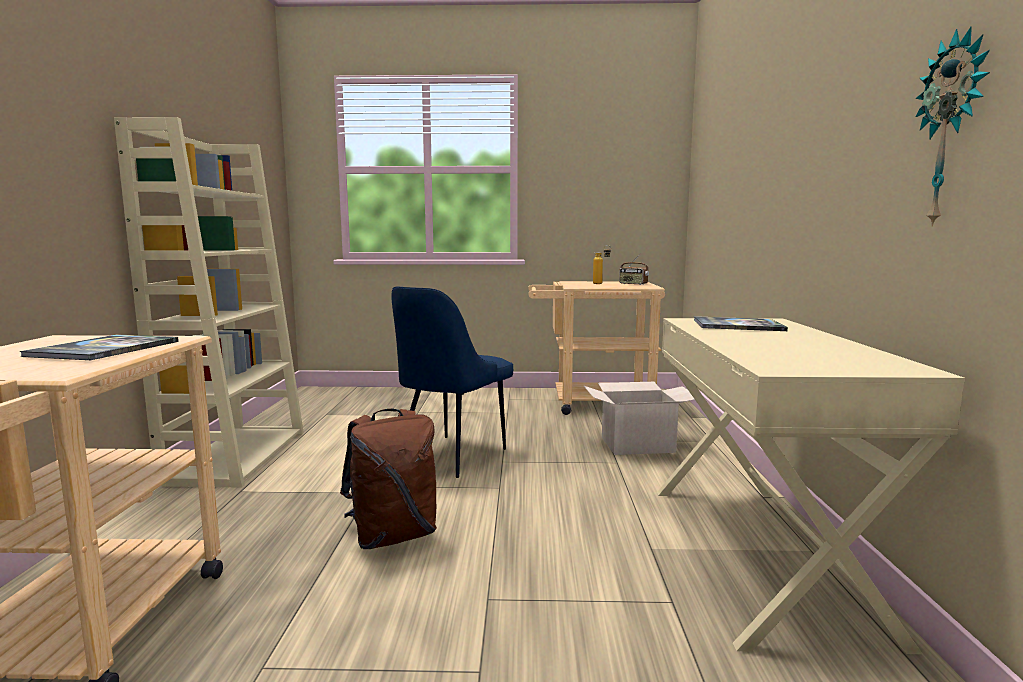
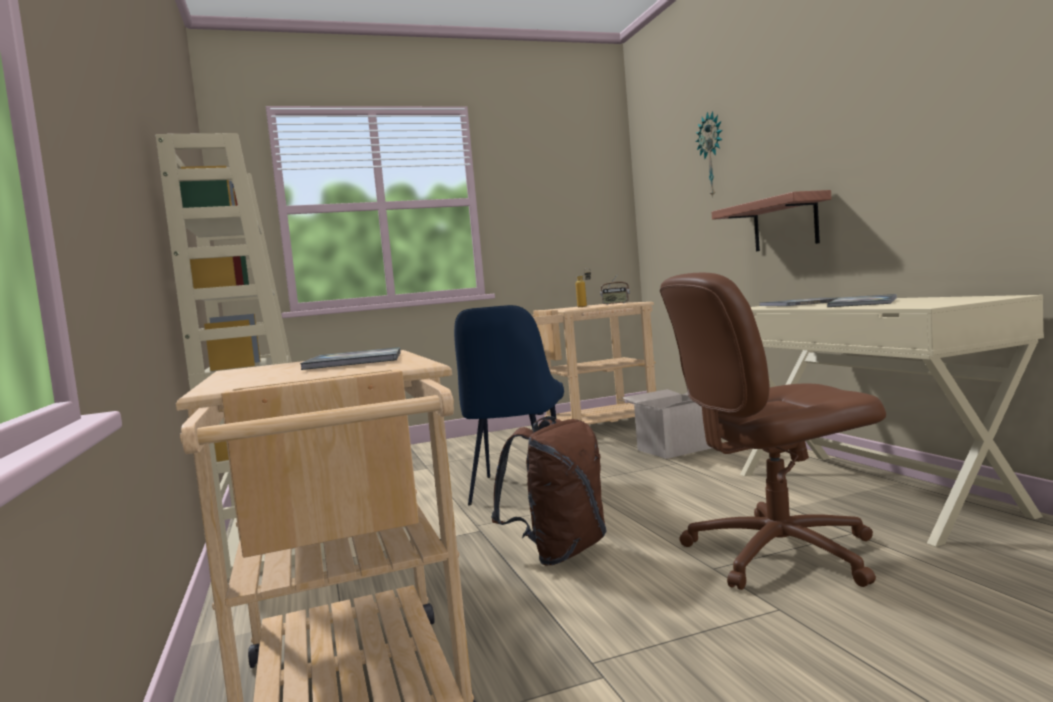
camera: 20 degrees left, 5 degrees down
(569, 601) = (779, 553): none -> brown office chair
(774, 340) = (863, 303): none -> book
(778, 225) = (785, 224): none -> shelf
(952, 130) = (984, 124): wall clock -> wall clock (713, 155)

